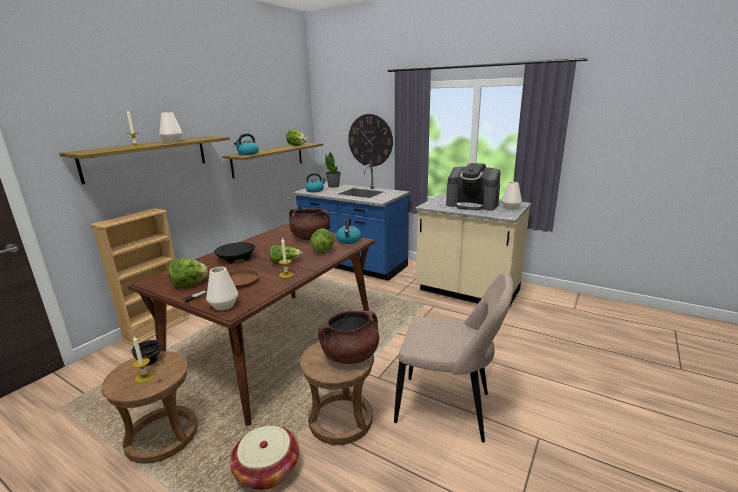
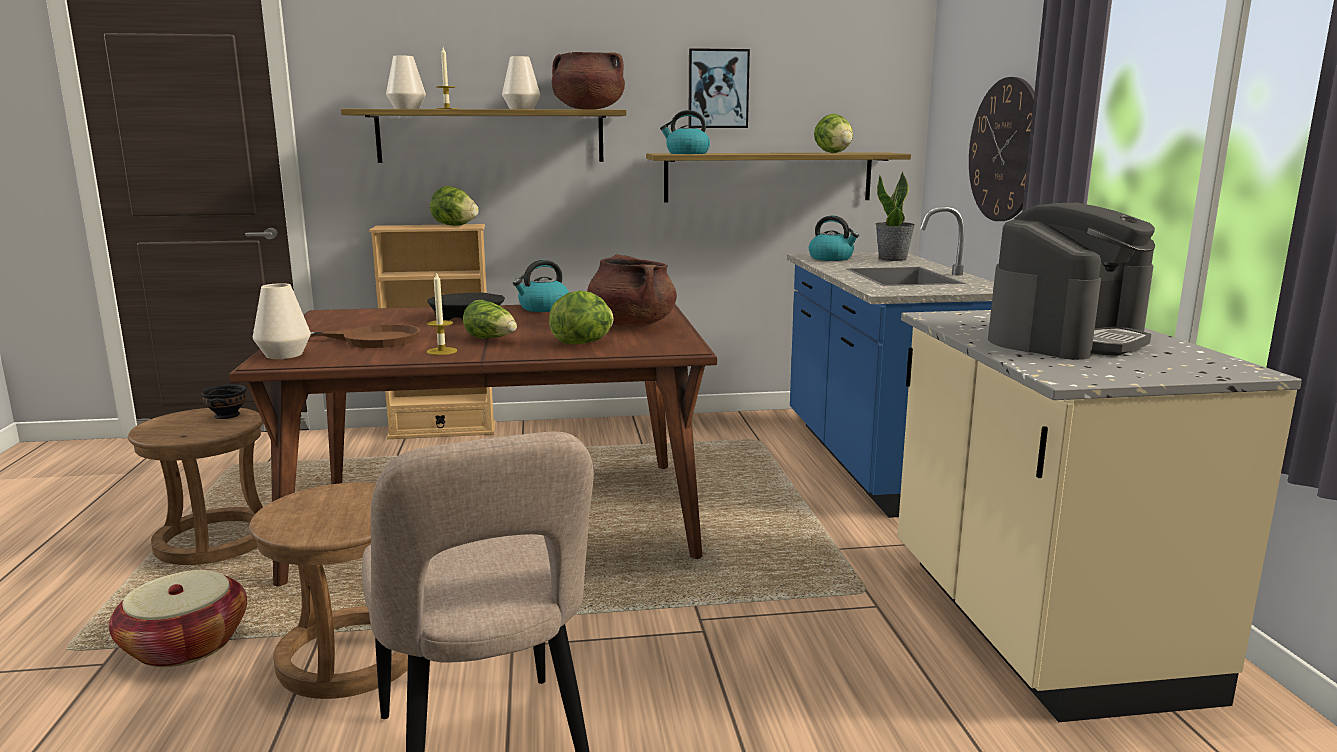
camera: 50 degrees right, 5 degrees down
(145, 377) = (186, 427): candle -> none
(190, 284) = (339, 326): lettuce -> lettuce (454, 225)
(245, 121) = (718, 89): none -> picture
(348, 240) = (668, 343): kettle -> kettle (543, 308)
(350, 356) = (347, 519): brown cooking pot -> brown cooking pot (588, 109)
(472, 204) = (1066, 339): coffee machine -> coffee machine turned 120 degrees counterclockwise
(510, 208) = (1158, 369): white vase -> white vase (407, 109)

